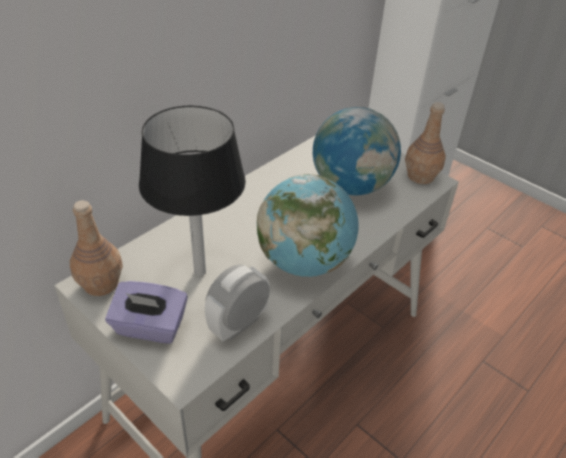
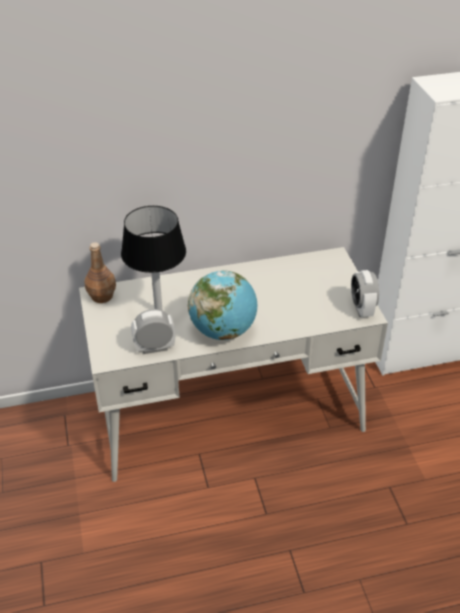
camera: 35 degrees right, 0 degrees up
(150, 327) = (108, 329): purple tissue box -> none
(351, 186) = (302, 296): globe -> none
(421, 176) = (362, 308): brown bottle -> alarm clock

